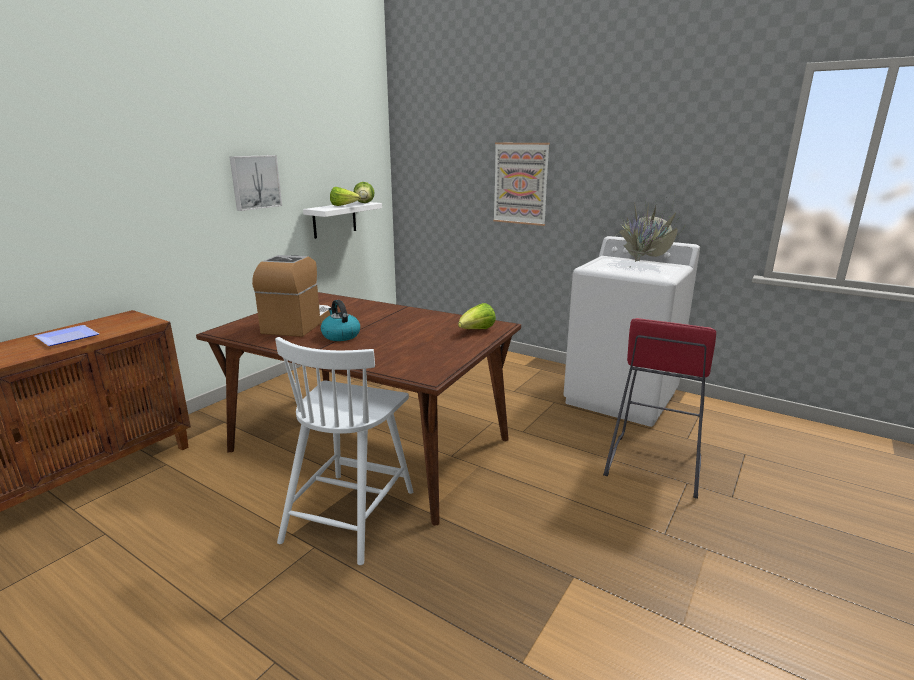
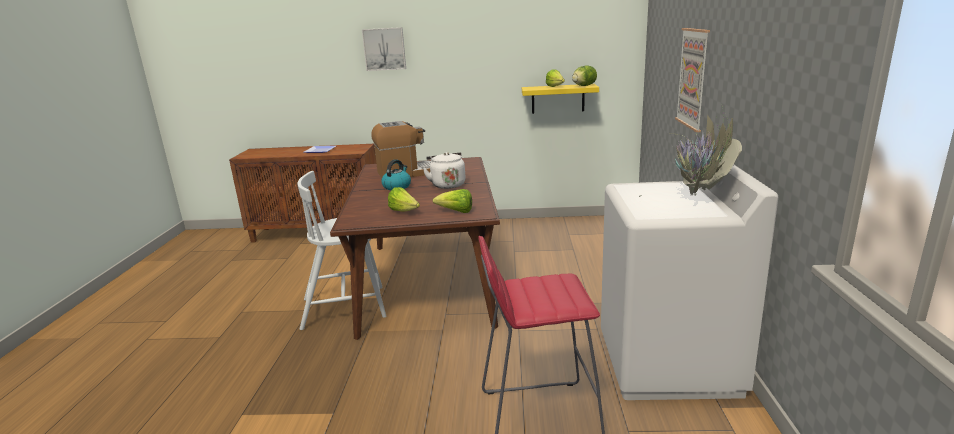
camera: 60 degrees right, 0 degrees up
(255, 182) = (475, 63): picture -> picture (384, 49)
(334, 219) = (558, 99): white shelf -> yellow shelf
(383, 318) = (447, 184): none -> white kettle
(436, 347) = (404, 211): none -> lettuce

